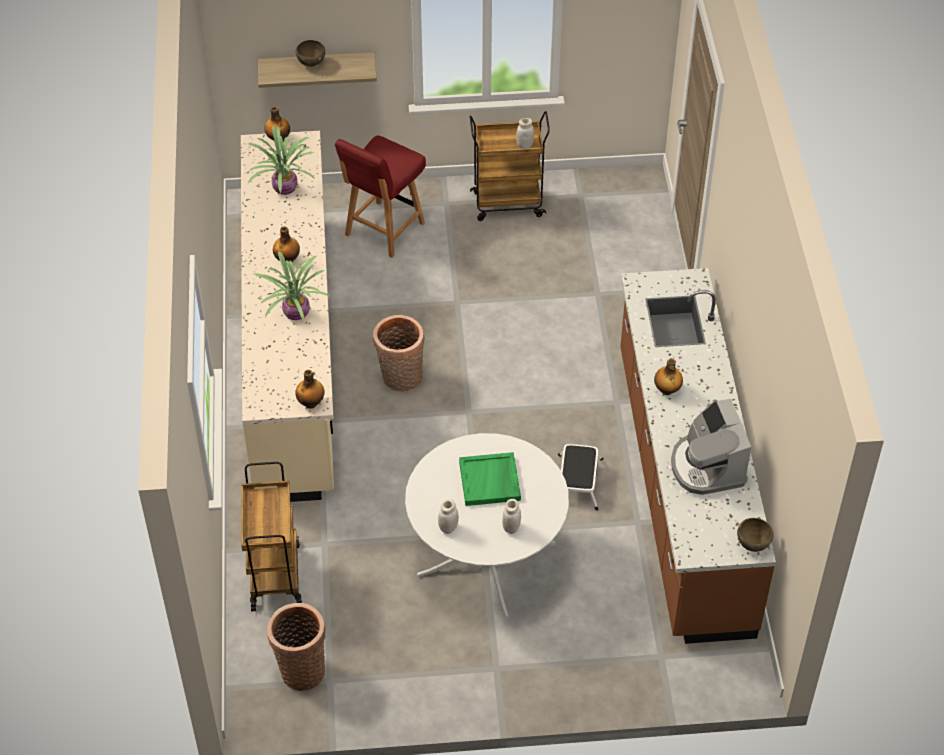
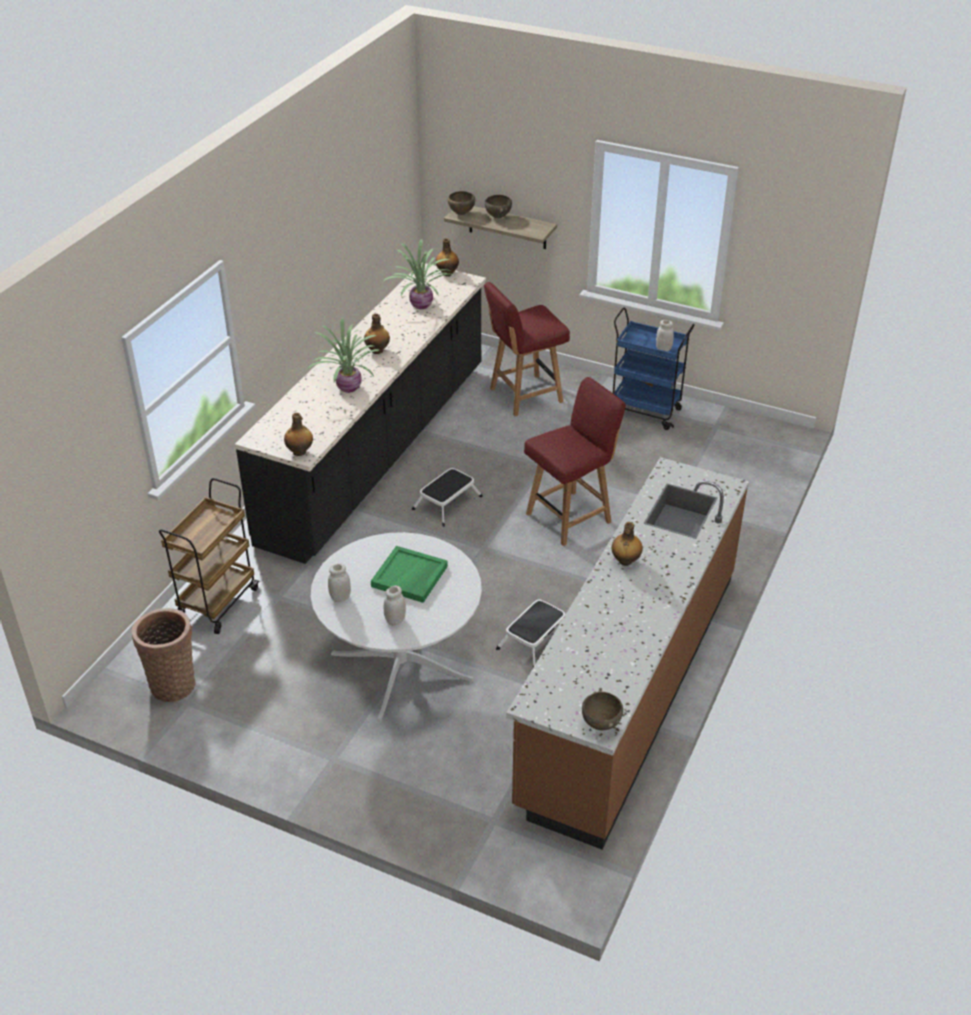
camera: 30 degrees right, 10 degrees down
(271, 73) = (461, 214): none -> brown bowl
(293, 352) = (378, 452): beige counter -> black counter
(400, 379) = (447, 502): basket -> black step ladder
(508, 204) = (646, 412): brown cart -> blue cart
(520, 347) = (570, 517): none -> red chair
(707, 467) = (611, 638): coffee machine -> none

